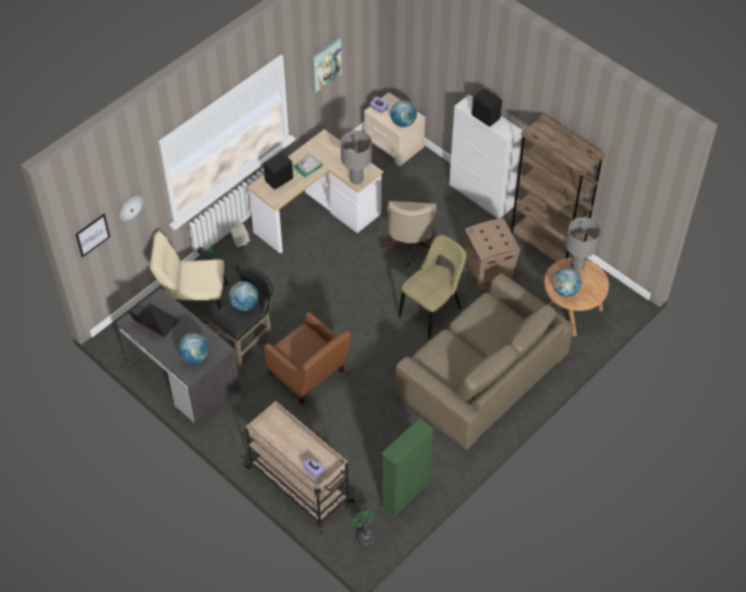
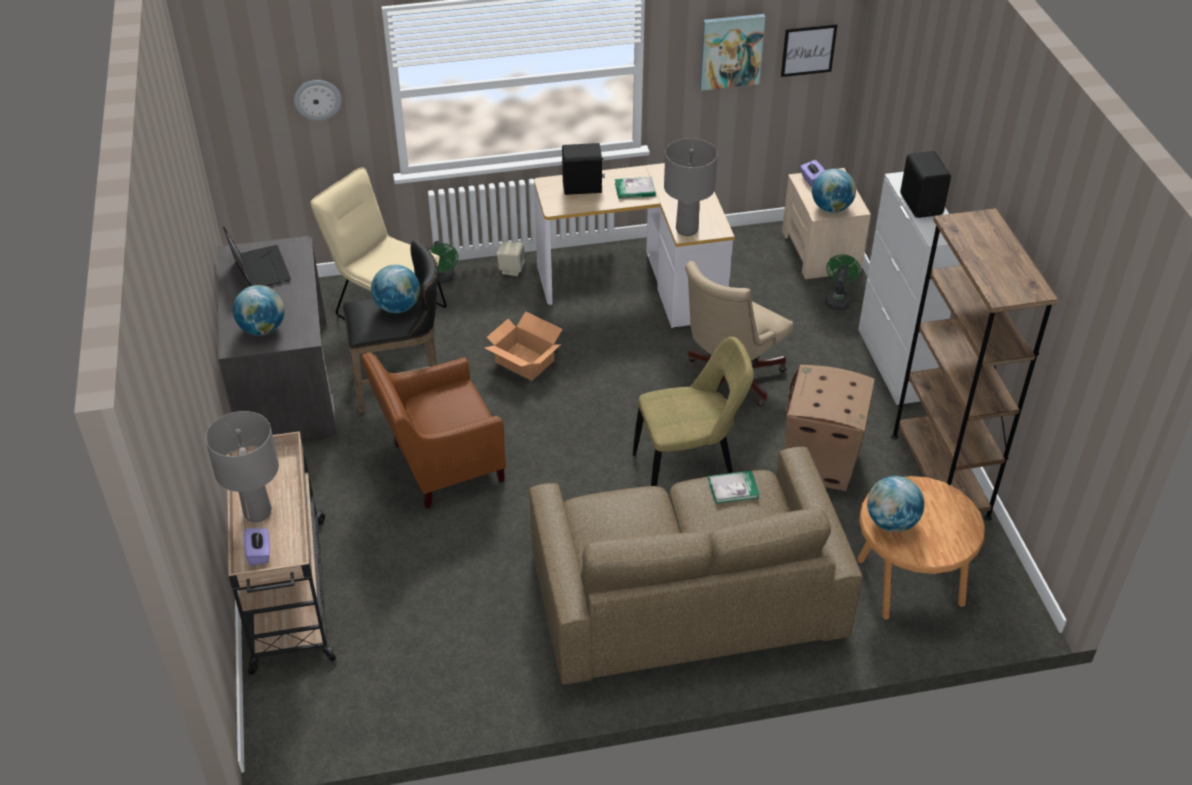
camera: 35 degrees right, 10 degrees down
(92, 235) = (240, 106): picture -> picture (808, 50)
(298, 294) = (524, 361): none -> cardboard box
(309, 376) = (439, 464): brown armchair -> brown armchair turned 75 degrees clockwise
(365, 535) = (304, 717): green fan -> green fan (838, 299)
(405, 494) = (416, 695): green bookcase -> none
(481, 312) = (733, 488): none -> book
(577, 265) = (944, 497): grey table lamp -> grey table lamp (258, 512)

